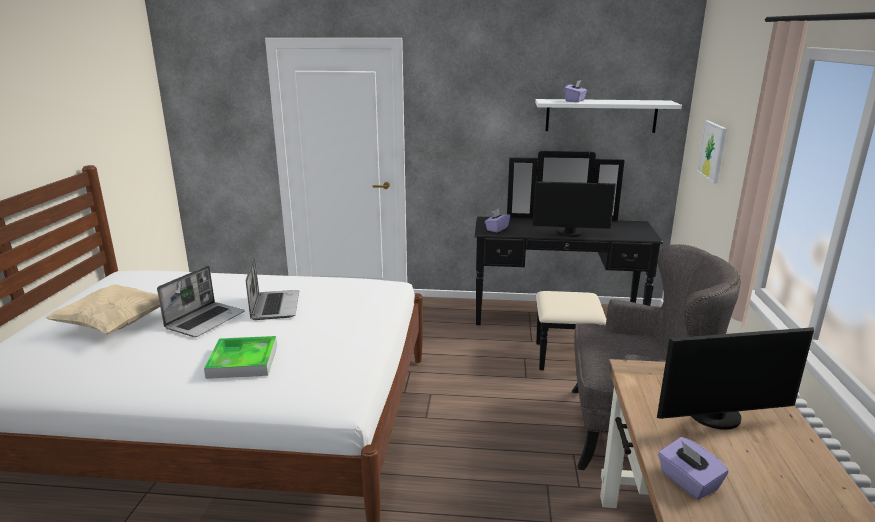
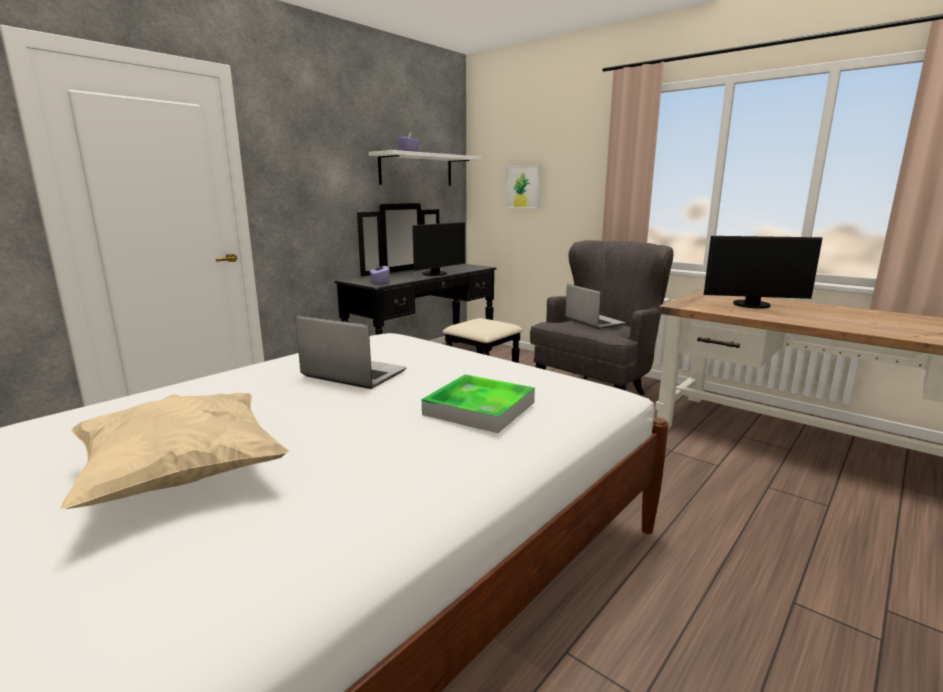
camera: 55 degrees left, 5 degrees down
(205, 320) = (316, 412): laptop -> laptop (593, 322)
(688, 482) = (823, 322): purple tissue box -> none
(717, 417) = (752, 305): monitor -> monitor turned 75 degrees clockwise

